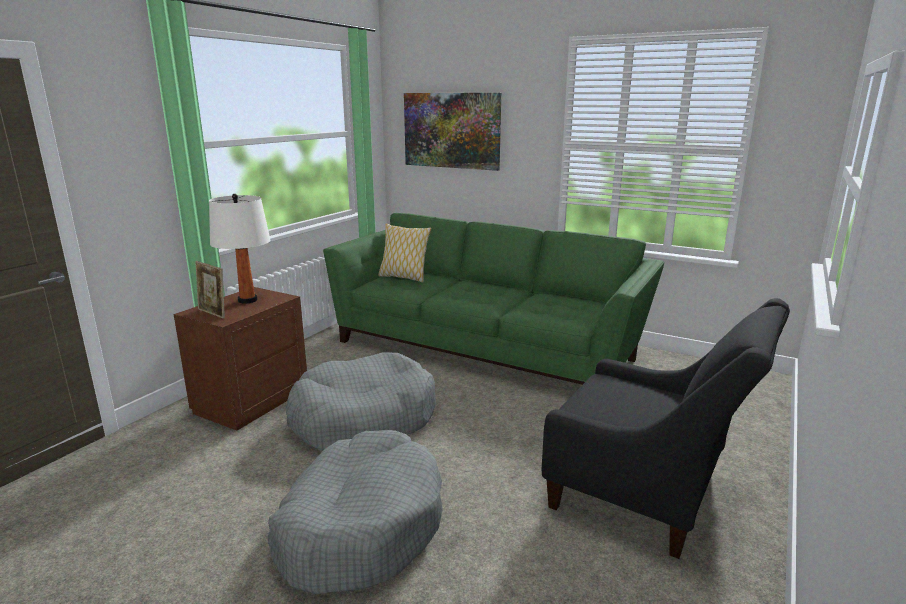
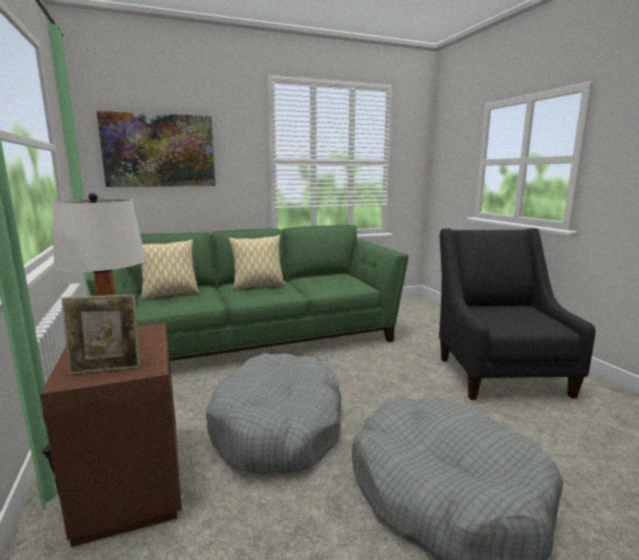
camera: 50 degrees left, 5 degrees down
(480, 290) = (258, 286): none -> pillow
(648, 496) = (498, 372): black armchair -> black armchair turned 75 degrees counterclockwise

